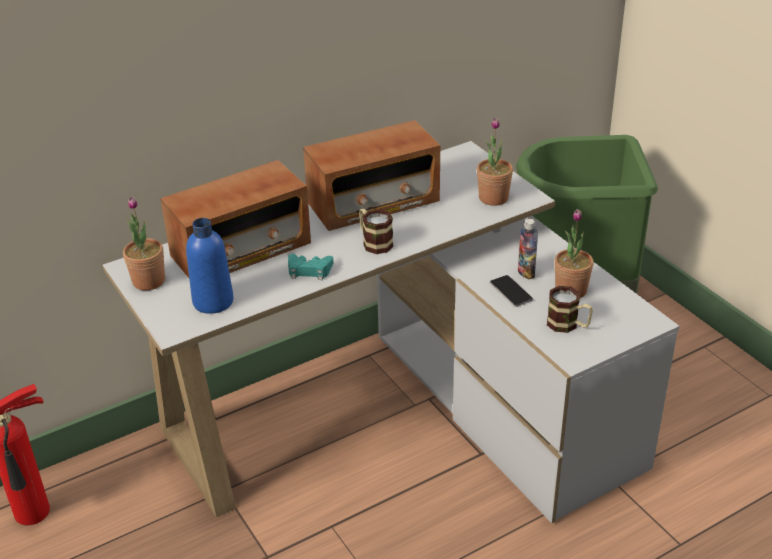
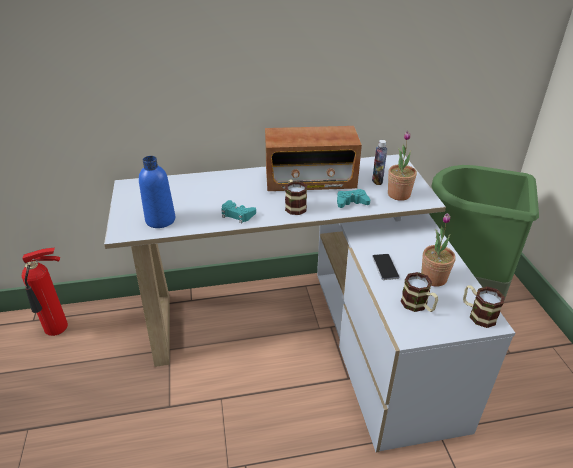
camera: 20 degrees right, 0 degrees up
(148, 281) = (132, 197): potted plant -> none
(241, 252) = (202, 192): radio -> none
(442, 221) = (351, 202): none -> turquoise game controller
(526, 272) = (404, 255): bottle -> bottle (377, 181)
(634, 317) = (477, 314): none -> mug

